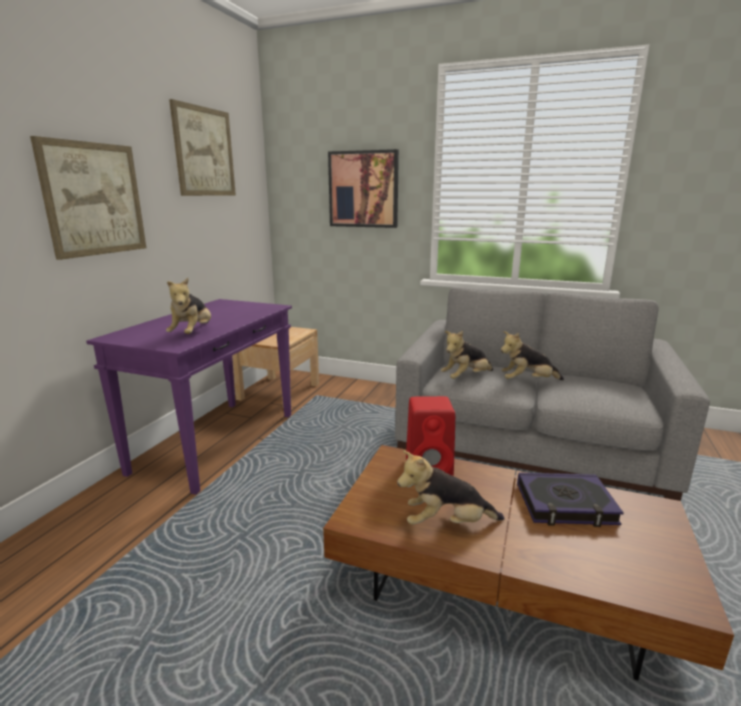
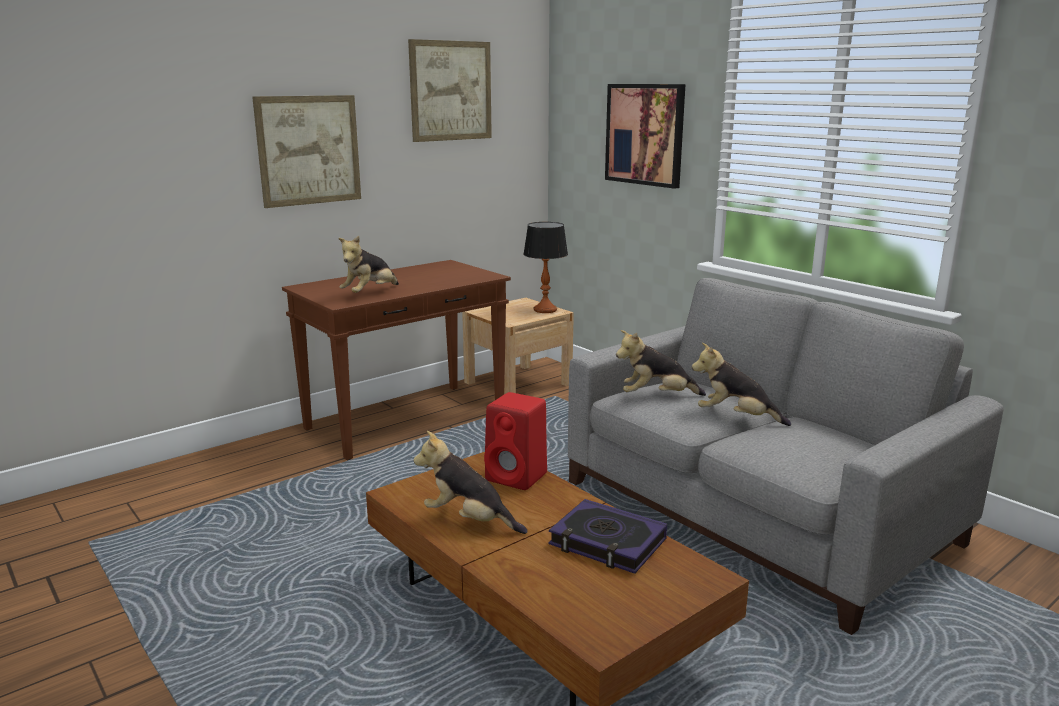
camera: 30 degrees right, 0 degrees up
(217, 442) = (407, 420): purple console table -> brown console table
(294, 331) = (544, 310): none -> table lamp

